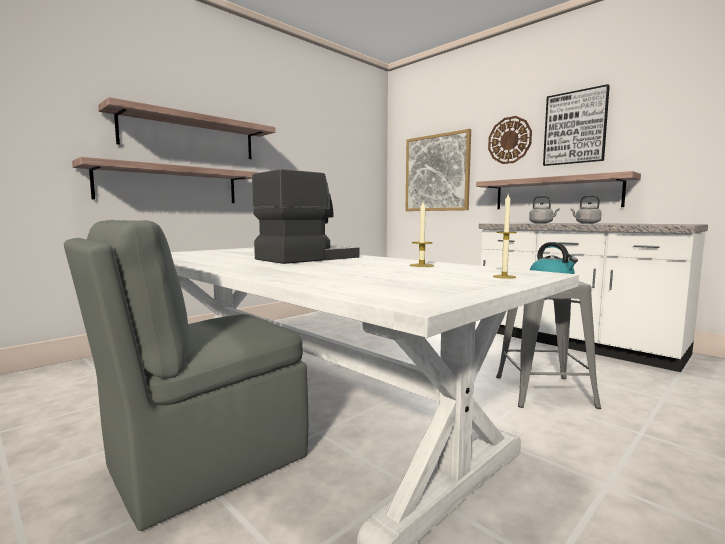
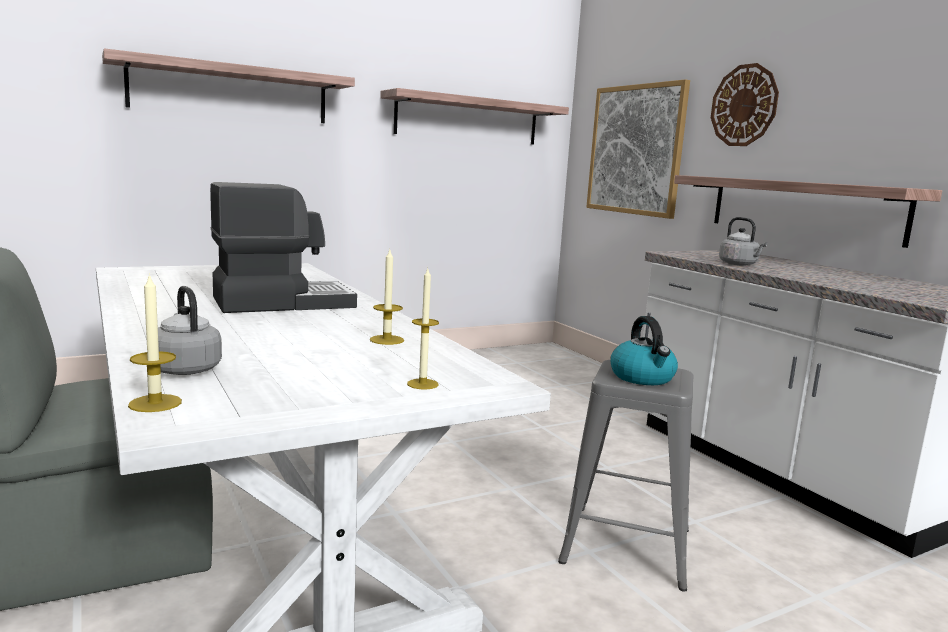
camera: 15 degrees right, 5 degrees up
(170, 185) = (199, 162): shelf -> shelf (468, 120)
(374, 296) = (155, 403): none -> candle
(575, 127) = (846, 93): picture -> none
(586, 223) = (818, 272): grey kettle -> grey kettle (185, 369)

